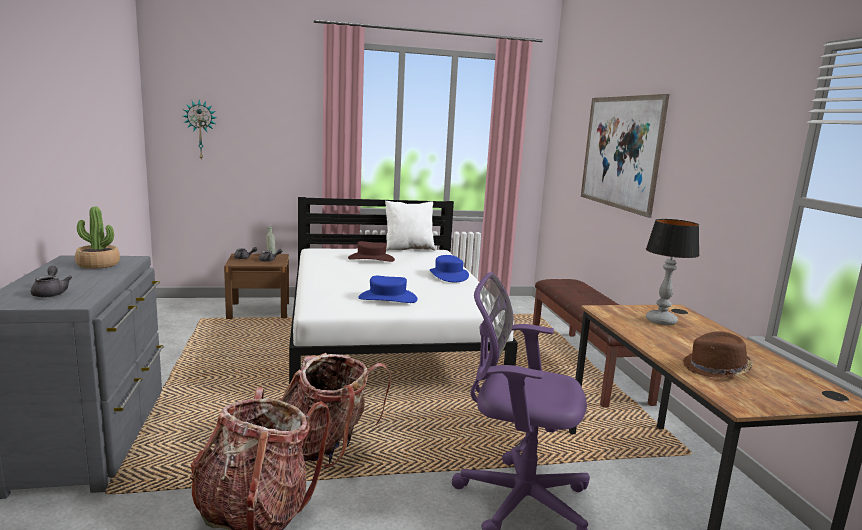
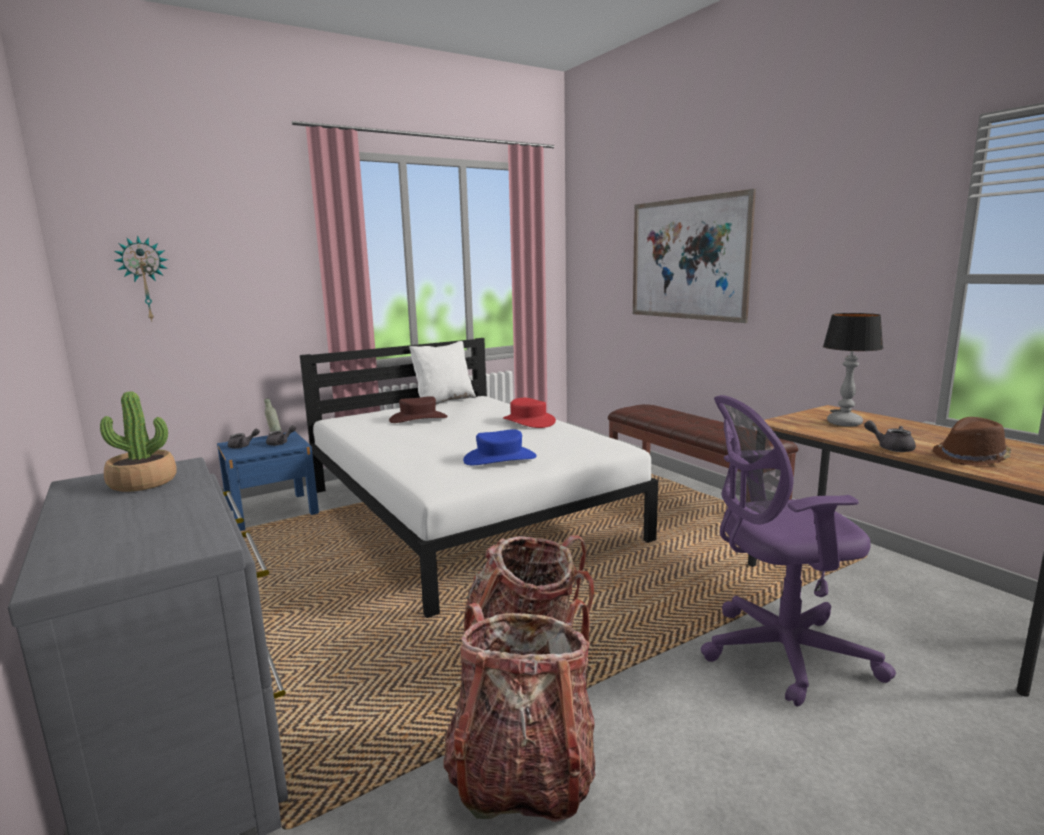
camera: 20 degrees left, 0 degrees up
(51, 293) = (136, 539): grey teapot -> grey teapot (891, 448)
(259, 310) = (272, 511): brown nightstand -> blue nightstand
(448, 275) = (528, 421): blue hat -> red hat

